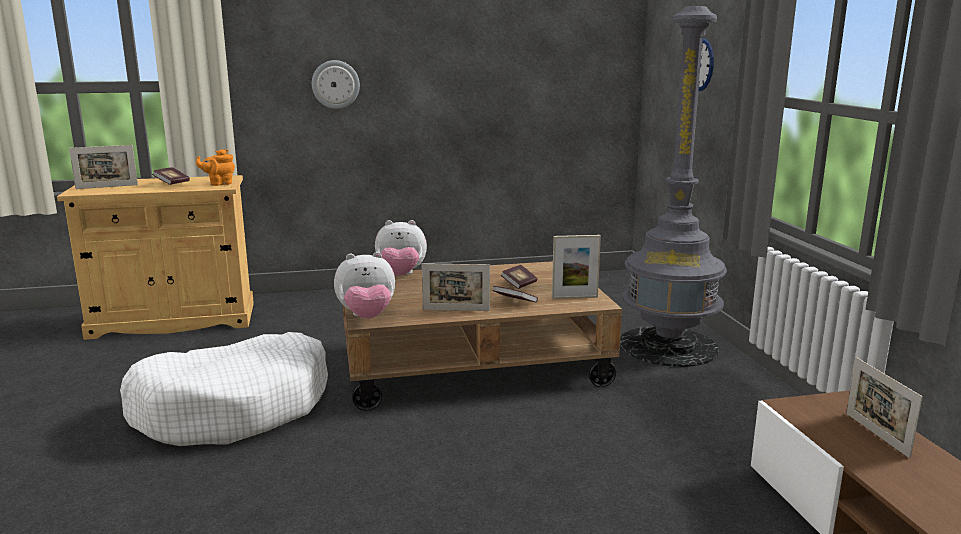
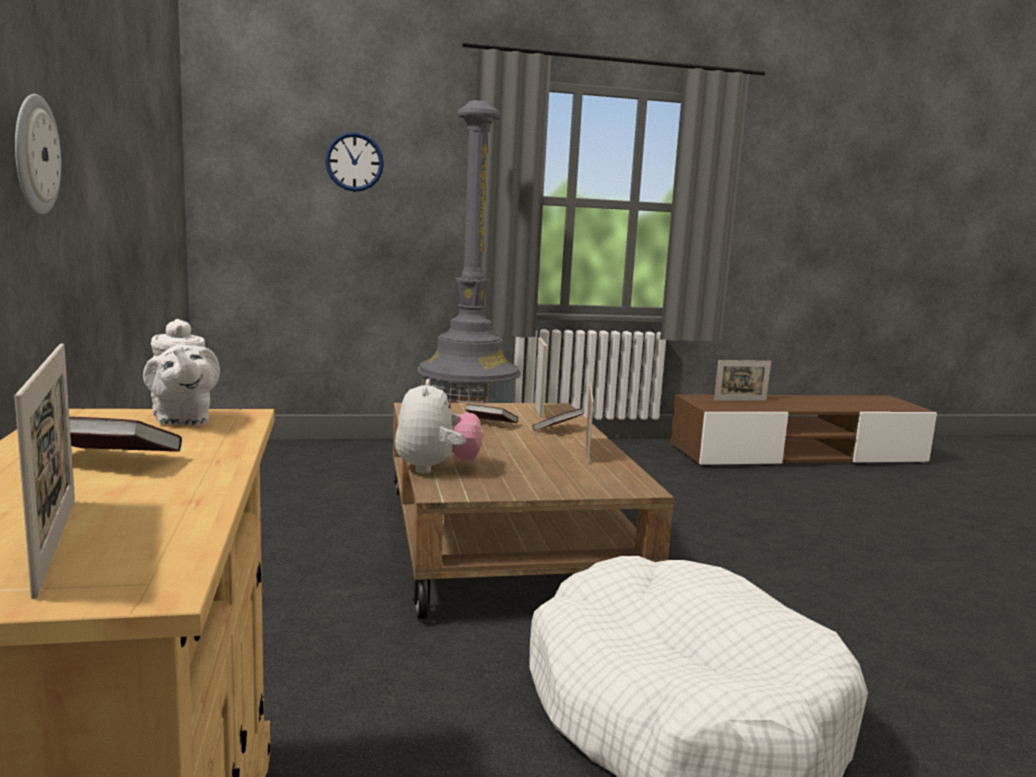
camera: 90 degrees left, 5 degrees down
(219, 184) = (182, 420): orange teapot -> white teapot
(367, 317) = (624, 487): plush toy -> none

